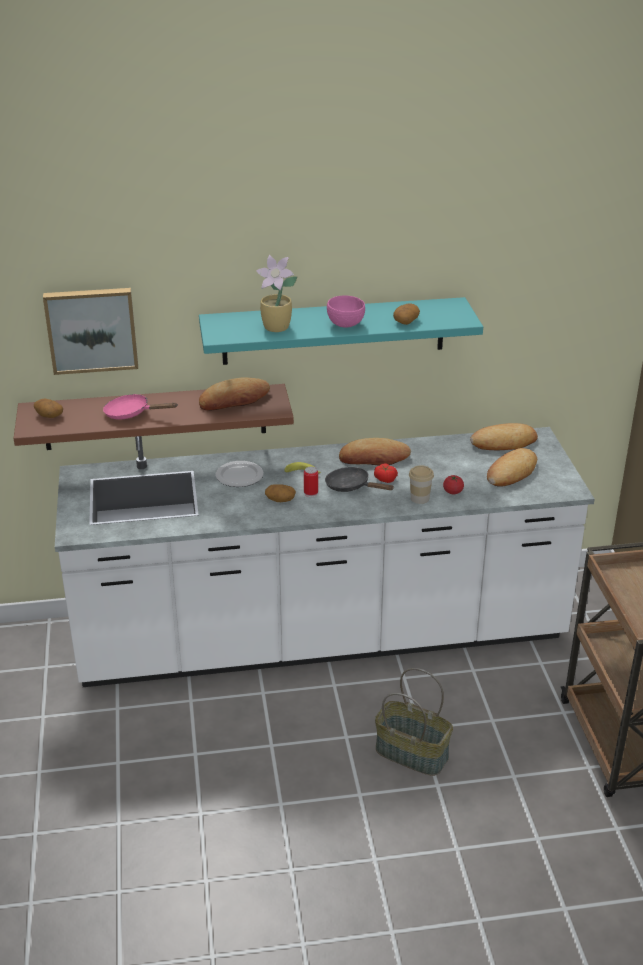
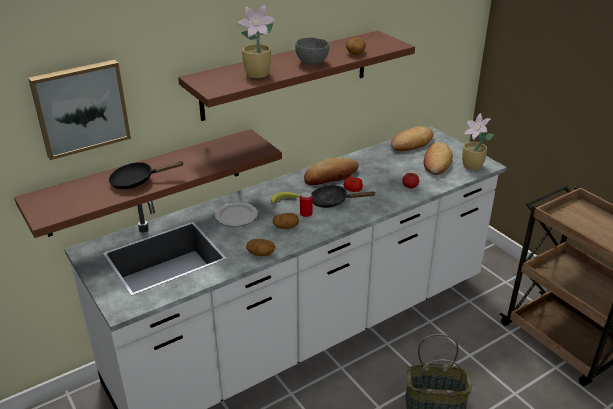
camera: 25 degrees left, 0 degrees up
(49, 415) = (55, 201): potato -> potato (260, 253)
(131, 413) = (137, 181): pink frying pan -> black frying pan
(234, 400) = (220, 150): bread -> none
(333, 331) = (286, 74): turquoise shelf -> brown shelf
(345, 324) = (311, 63): pink bowl -> grey bowl
(419, 498) = (391, 197): cup -> none
(550, 488) = (472, 166): none -> potted plant

